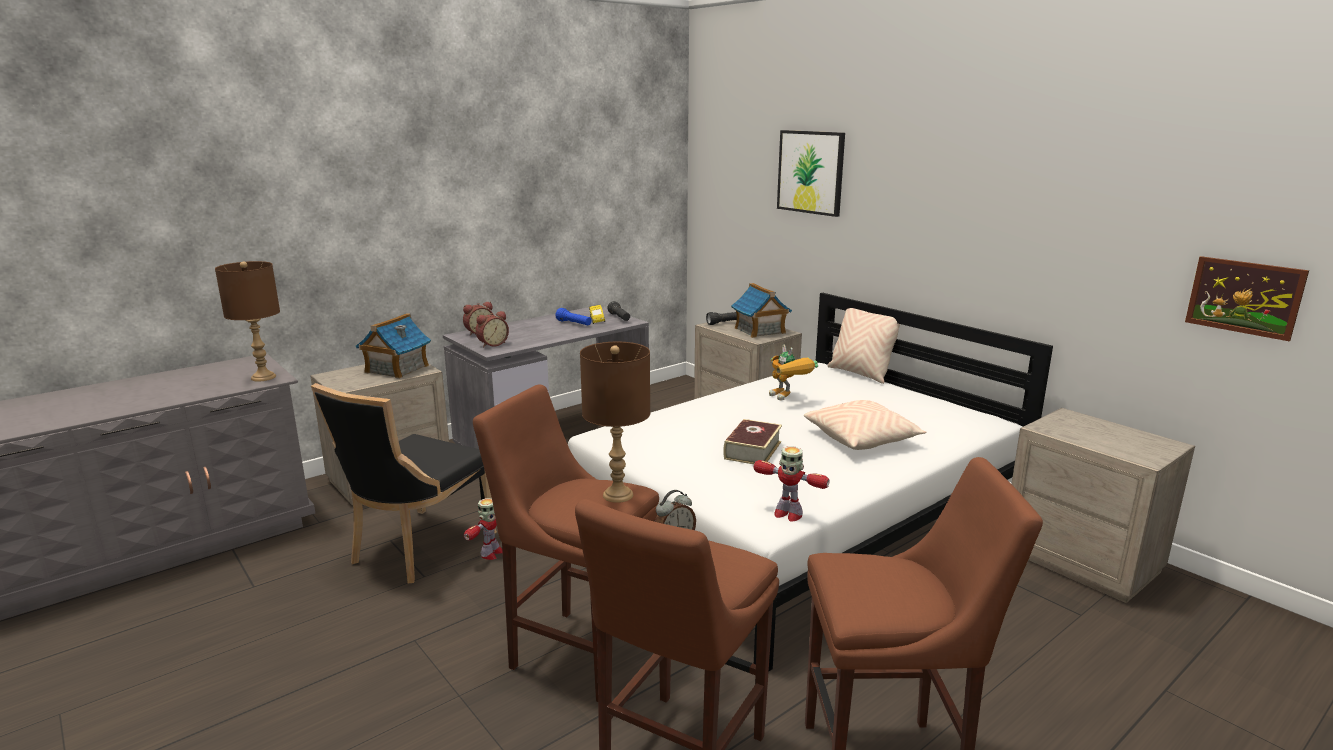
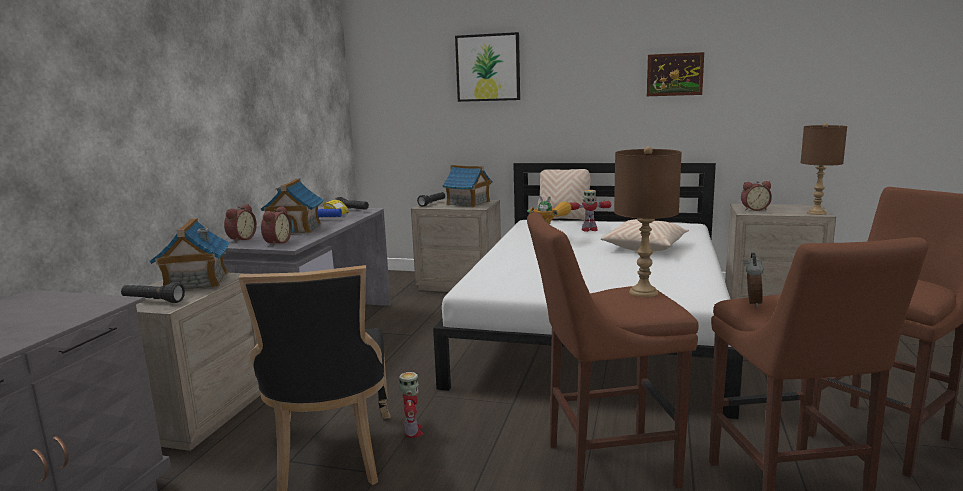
camera: 35 degrees left, 5 degrees down
(263, 377) = (88, 304): brown table lamp -> brown table lamp (816, 213)
(346, 380) = (153, 301): none -> black flashlight
(534, 331) = (295, 229): none -> toy house
(752, 450) = (597, 268): book -> none
(787, 514) = (699, 292): toy robot -> toy robot (589, 230)
(1067, 426) = (754, 209): none -> alarm clock
(1244, 297) = (830, 106): picture -> picture (674, 74)

